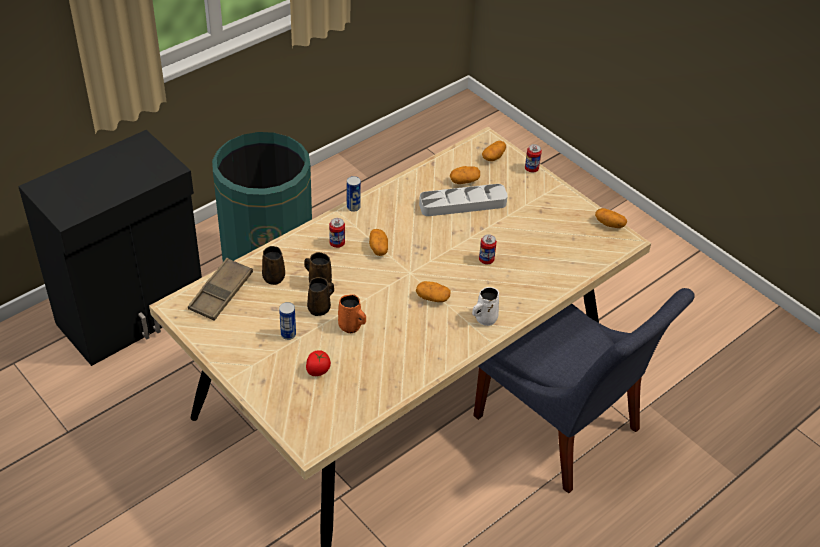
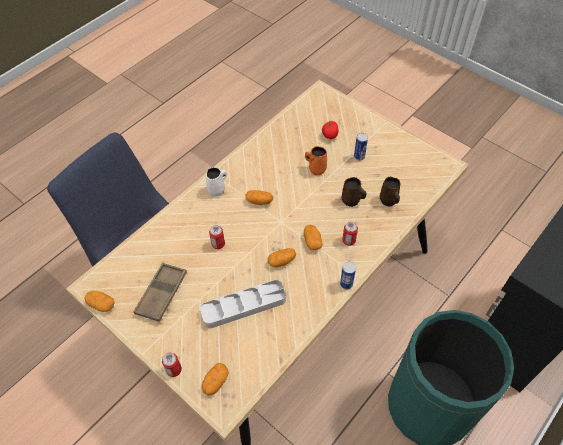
camera: 175 degrees right, 10 degrees up
(221, 293) = (422, 181): brown tray -> brown tray (162, 294)
(320, 308) = (343, 180): brown mug -> none
(464, 181) = (244, 338): potato -> potato (281, 261)

